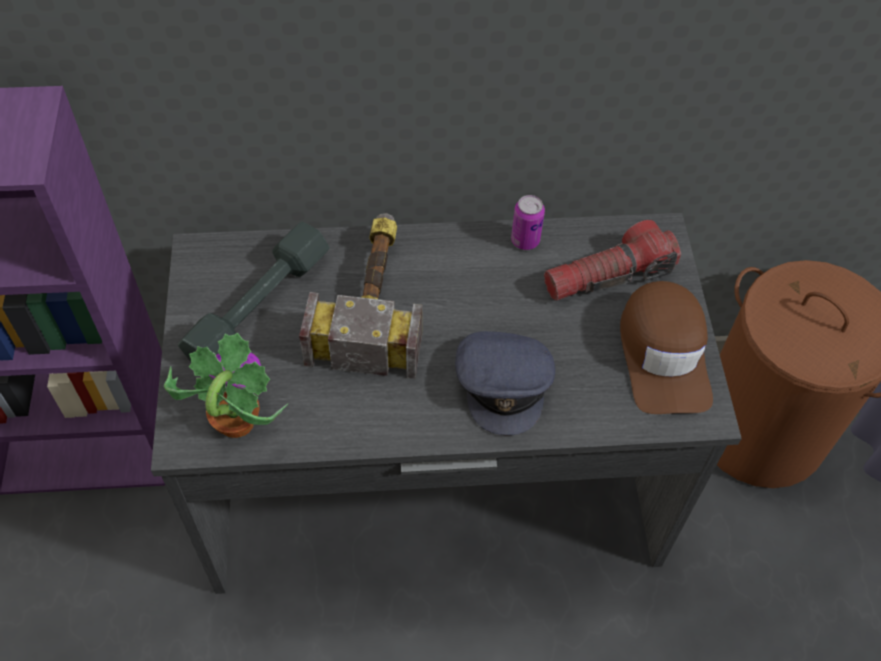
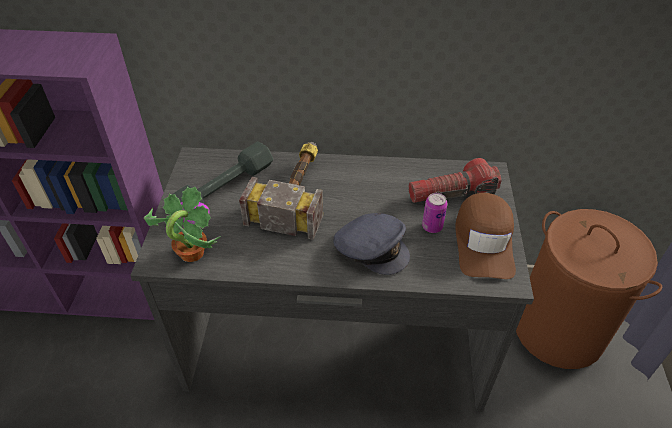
camera: 10 degrees right, 10 degrees down
(504, 384) = (372, 248): grey cap -> grey cap turned 60 degrees counterclockwise
(525, 240) = (400, 168): can -> can (432, 227)

